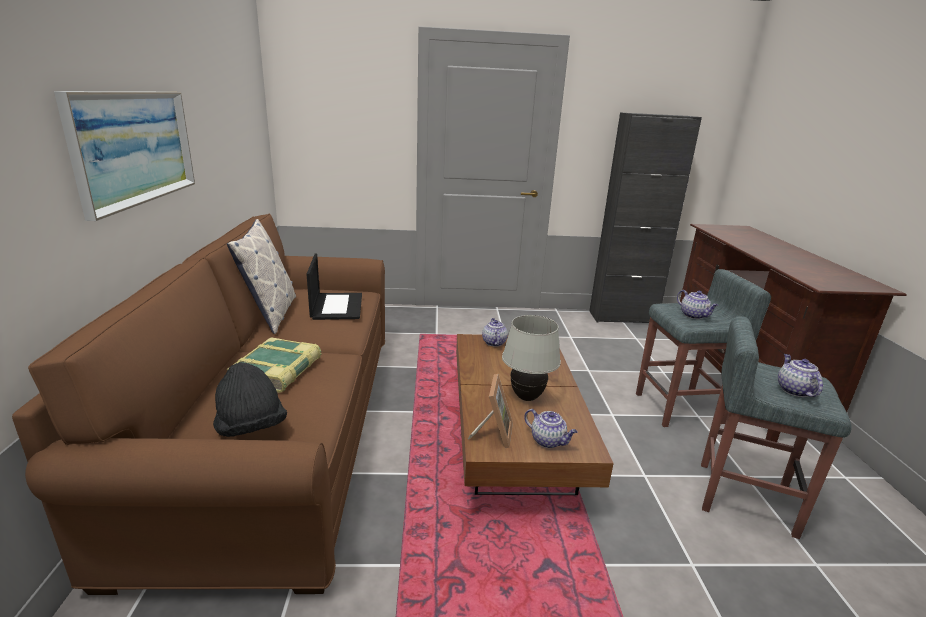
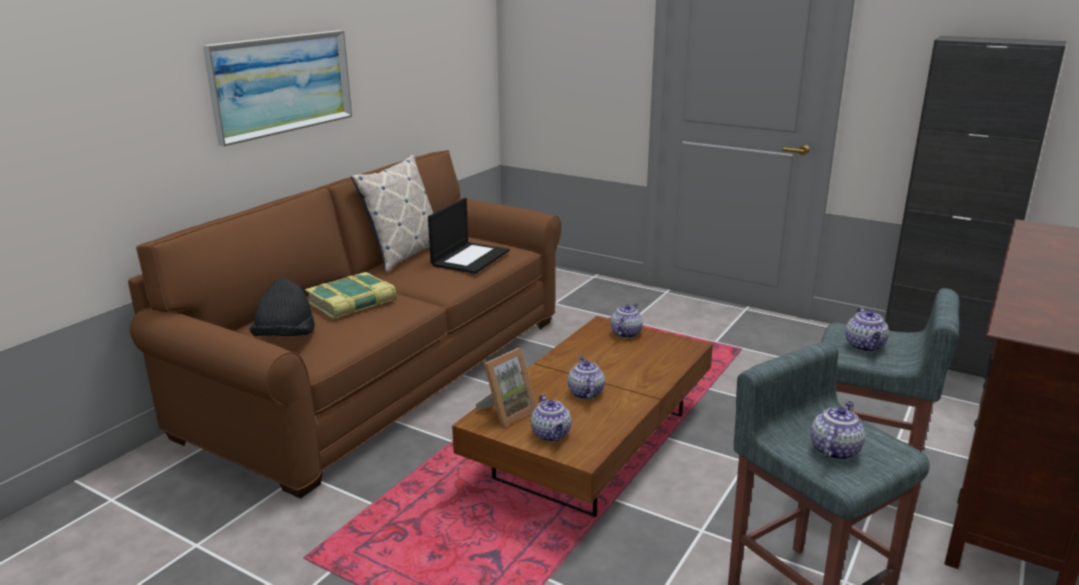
camera: 35 degrees right, 0 degrees up
(526, 397) = (585, 393): white table lamp -> teapot

